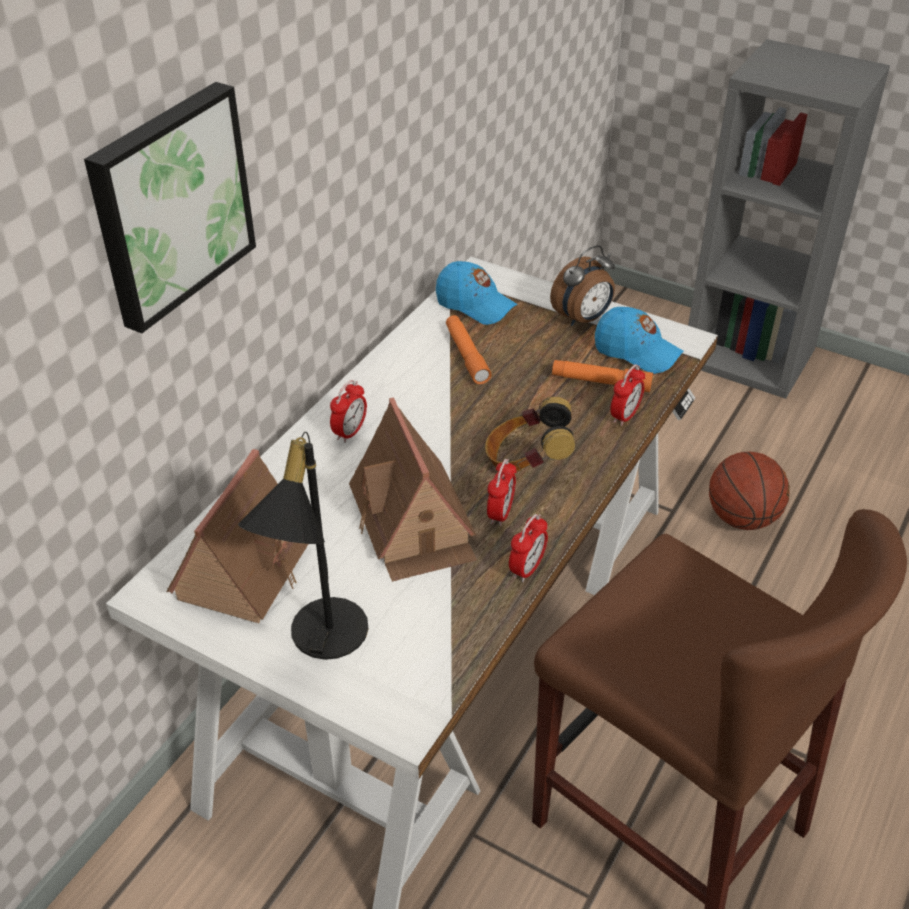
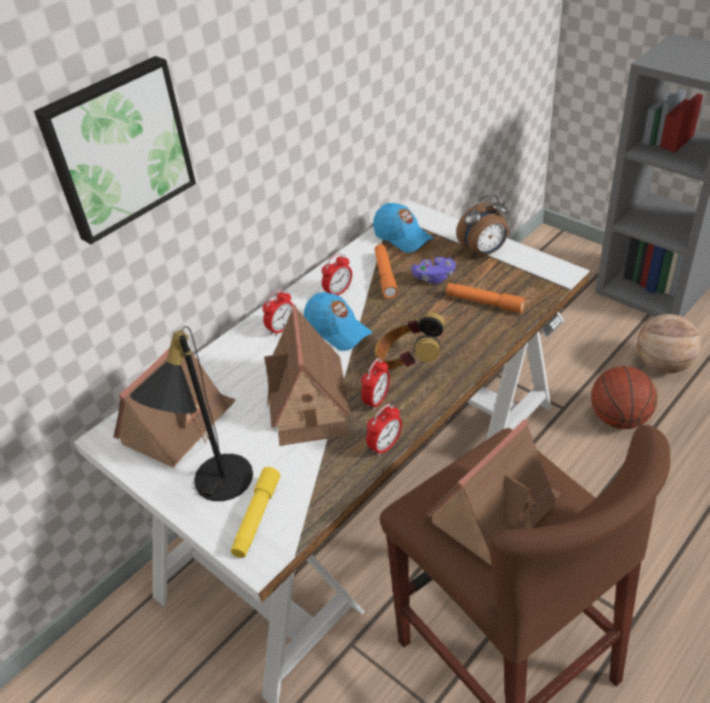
camera: 15 degrees right, 0 degrees up
(388, 673) = (257, 517): none -> yellow flashlight
(529, 354) = (434, 277): none -> purple game controller
(625, 416) = (496, 331): alarm clock -> alarm clock (338, 292)
(636, 352) = (519, 280): blue cap -> blue cap (337, 330)
(678, 633) = (494, 510): none -> toy house
(780, 448) = (663, 365): none -> basketball

